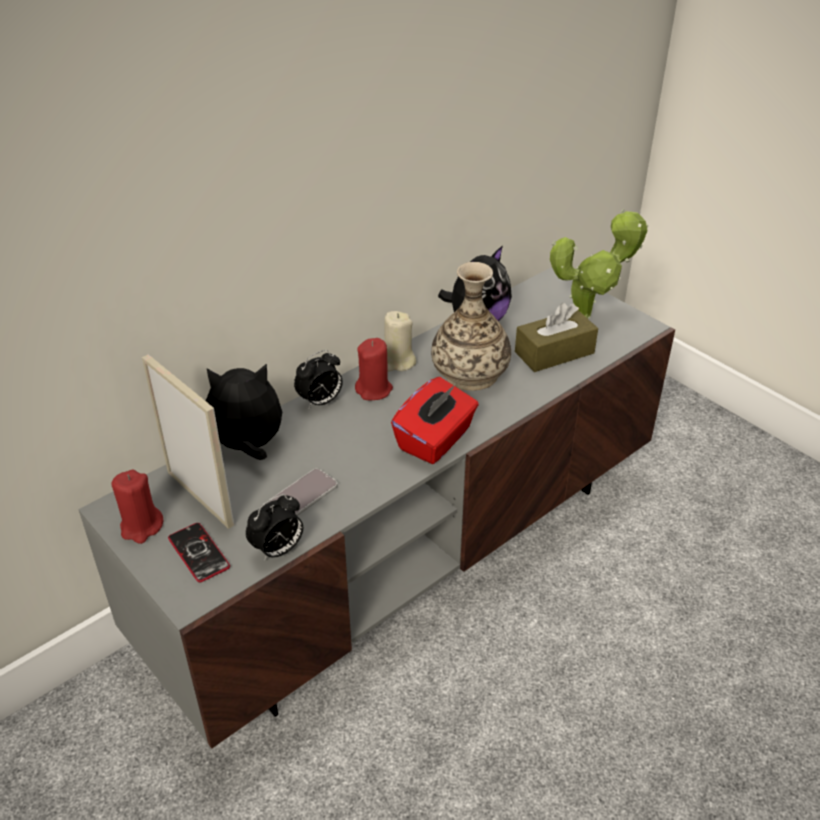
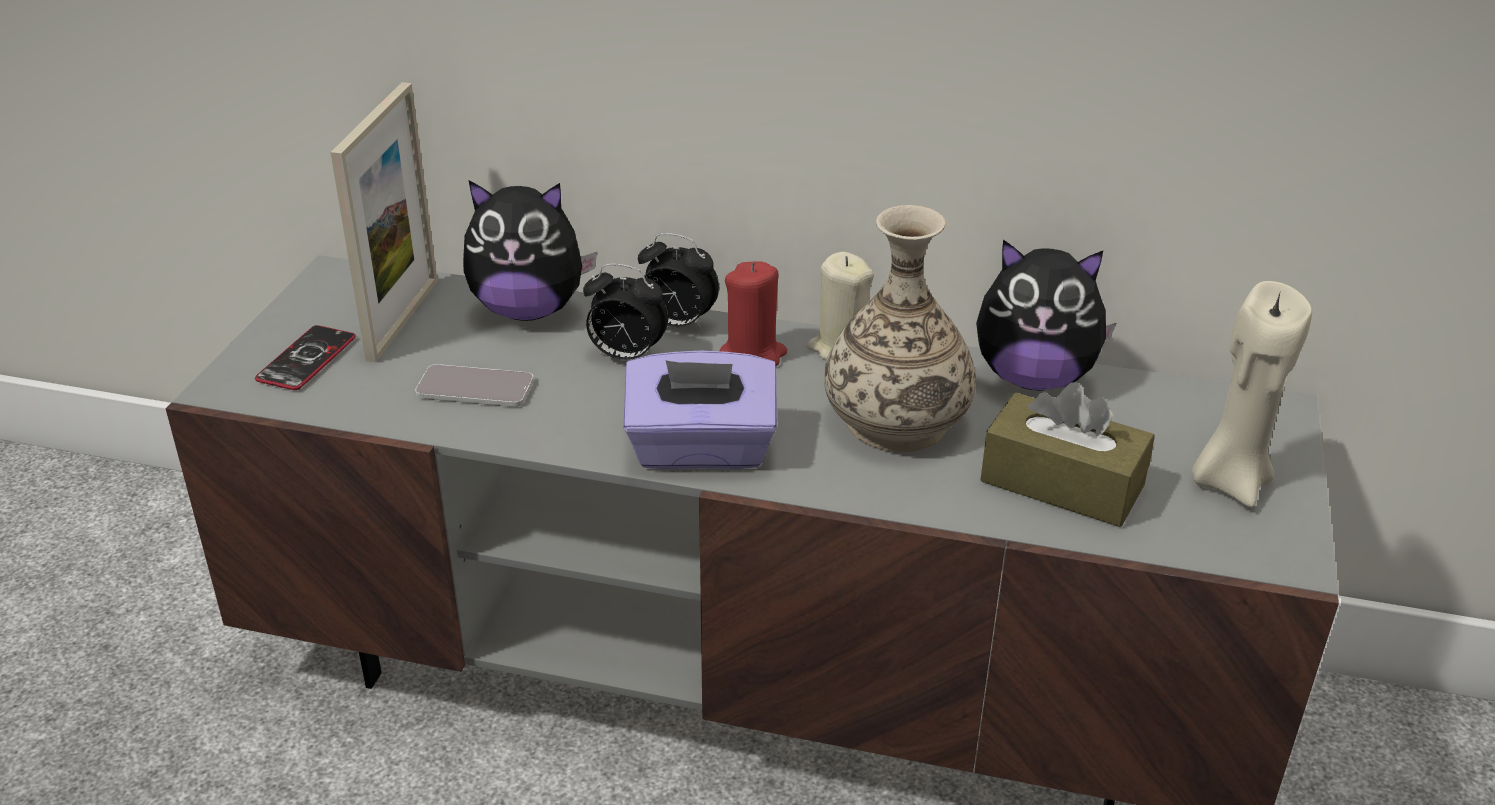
camera: 55 degrees right, 5 degrees down
(141, 527) = (320, 304): red candle -> none
(247, 446) = (529, 310): plush toy -> plush toy turned 135 degrees clockwise
(278, 550) = (356, 412): alarm clock -> alarm clock (626, 356)
(435, 440) = (701, 450): red tissue box -> purple tissue box
(589, 313) = (1229, 481): potted plant -> beige candle

